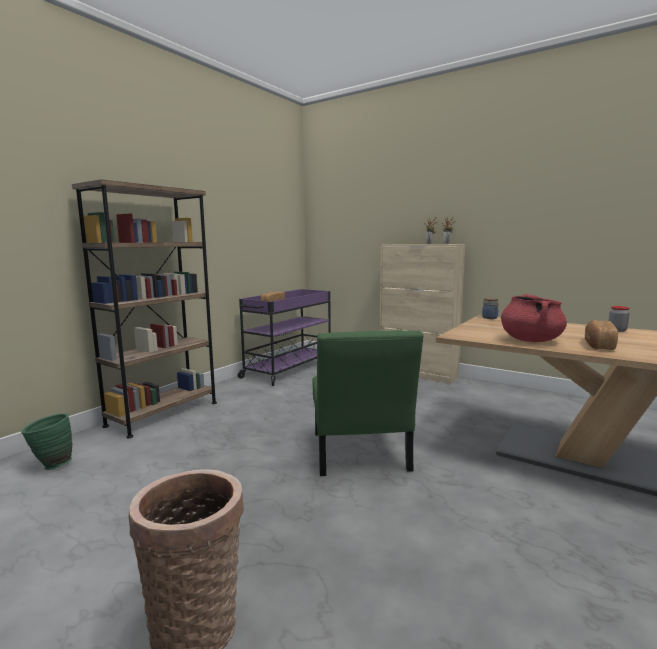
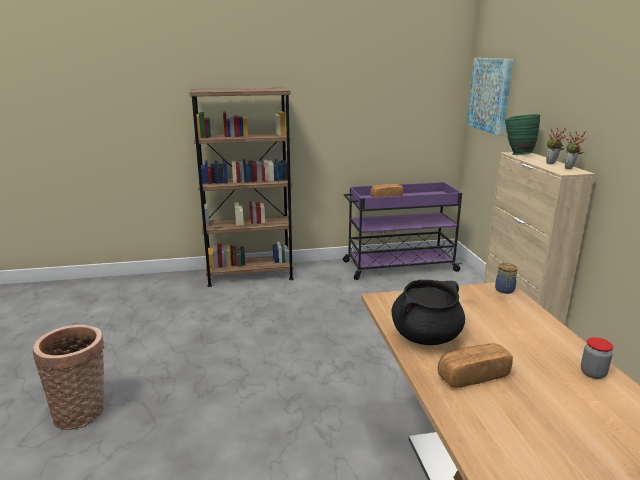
camera: 45 degrees right, 10 degrees up
(51, 465) = (154, 288): green vase -> green vase (517, 154)
(333, 211) = (490, 95): none -> picture
(360, 455) = (305, 373): green chair -> none
(530, 340) = (426, 336): red cooking pot -> black cooking pot

